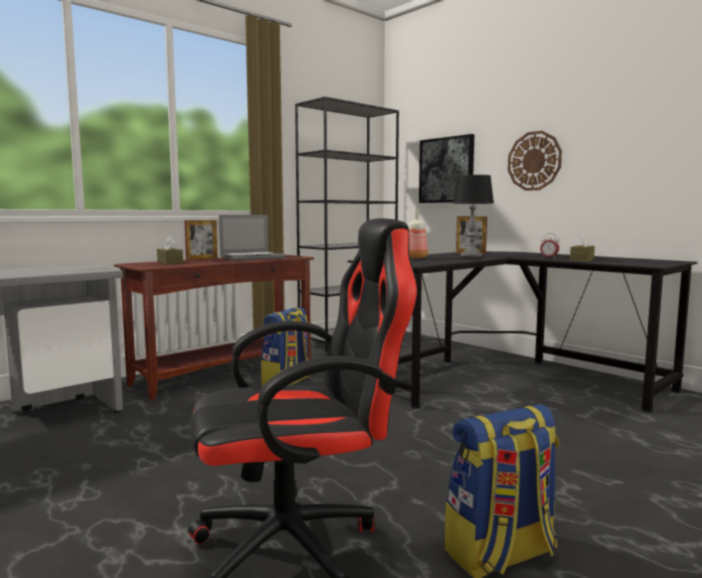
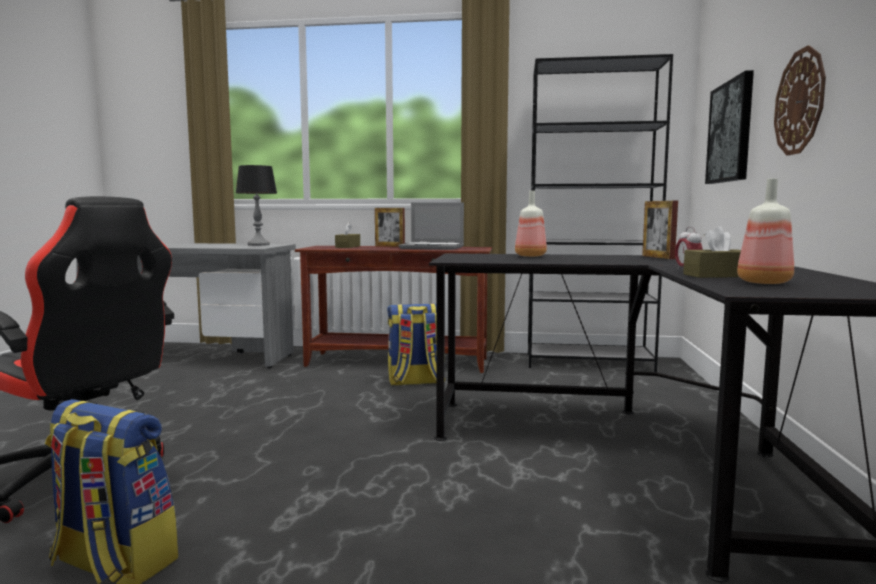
camera: 50 degrees right, 0 degrees up
(471, 256) = (617, 259): table lamp -> table lamp (258, 245)
(619, 261) = (764, 282): none -> bottle

